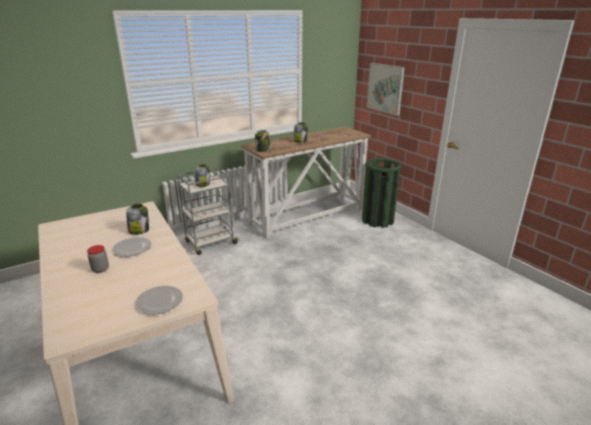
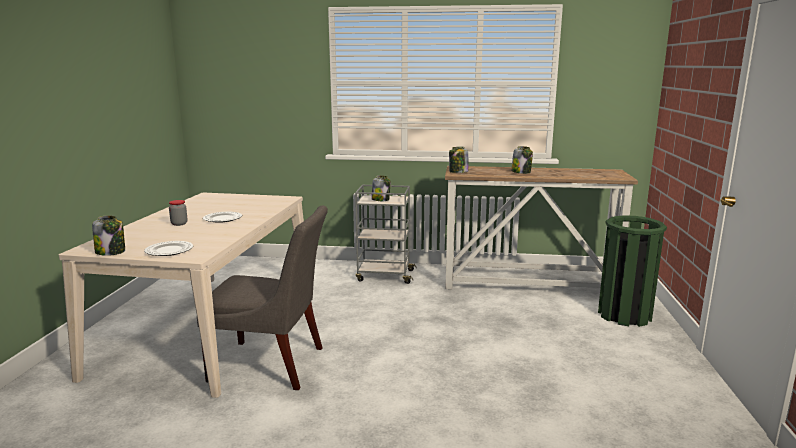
camera: 40 degrees right, 10 degrees down
(139, 230) = (251, 210): jar -> jar (111, 252)
(235, 352) = (272, 365): none -> grey chair
(385, 88) = (679, 114): picture -> none

